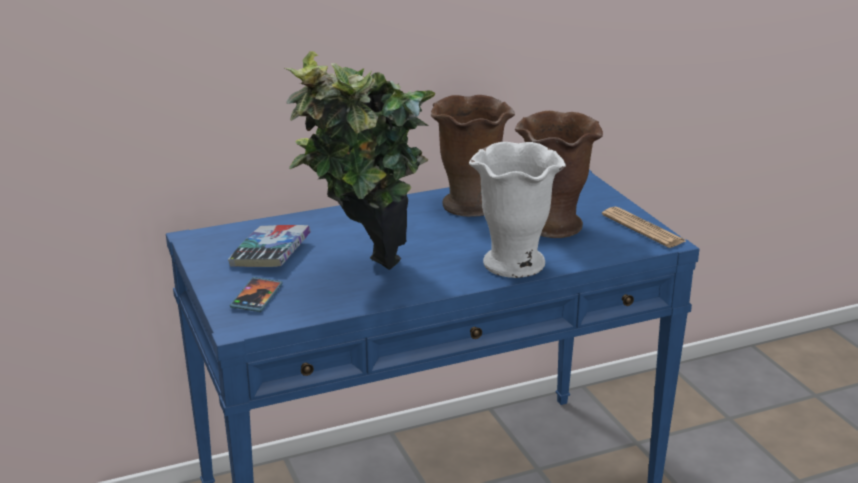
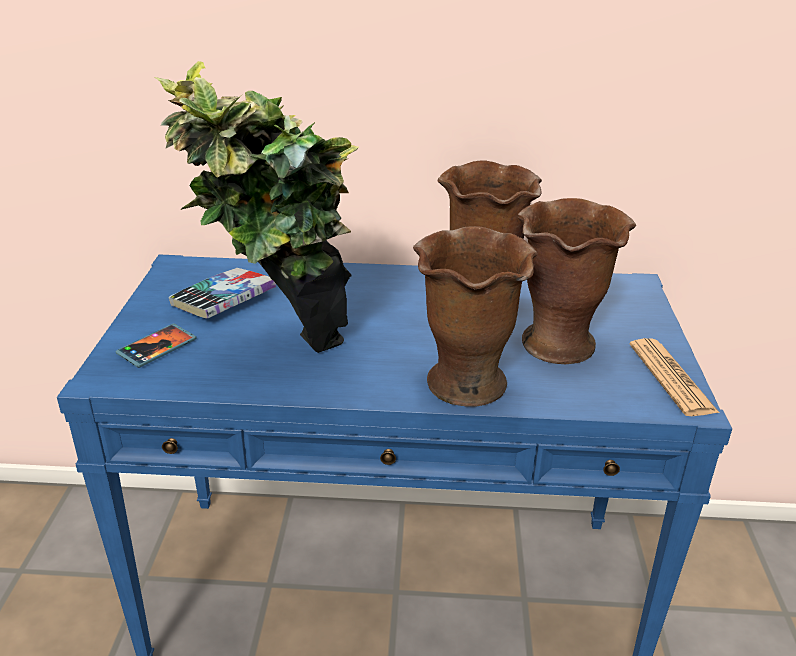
camera: 25 degrees right, 5 degrees up
(513, 263) = (465, 383): white vase -> brown vase

